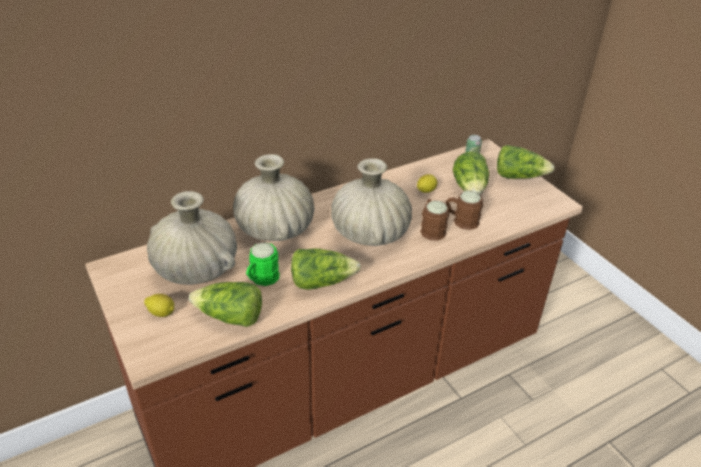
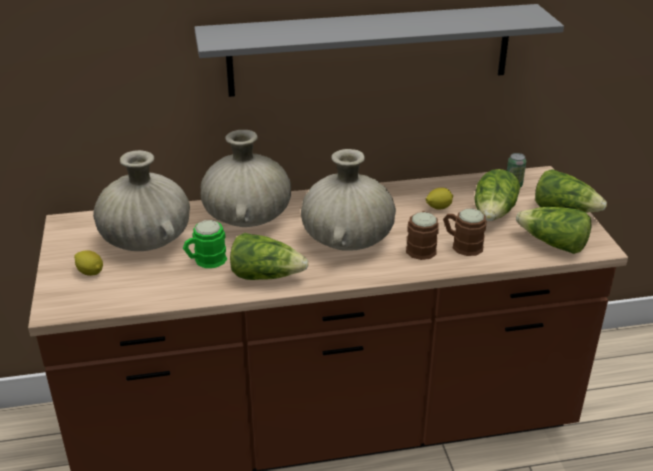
camera: 20 degrees right, 5 degrees down
(230, 317) = (153, 290): lettuce -> lettuce (553, 244)
(358, 67) = (370, 50): none -> grey shelf

